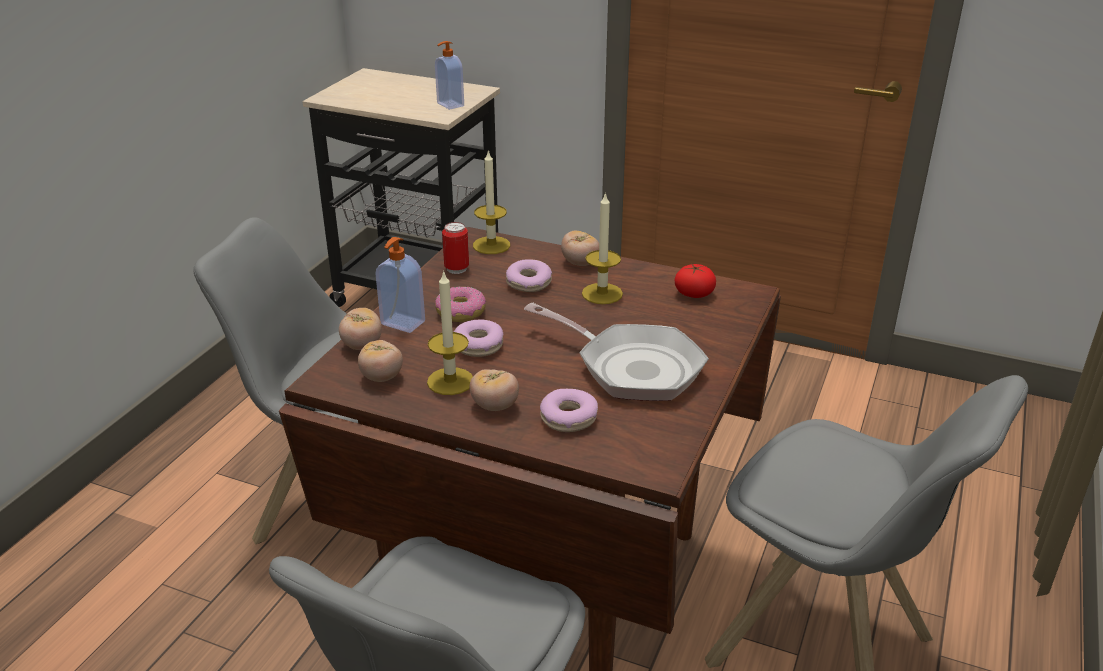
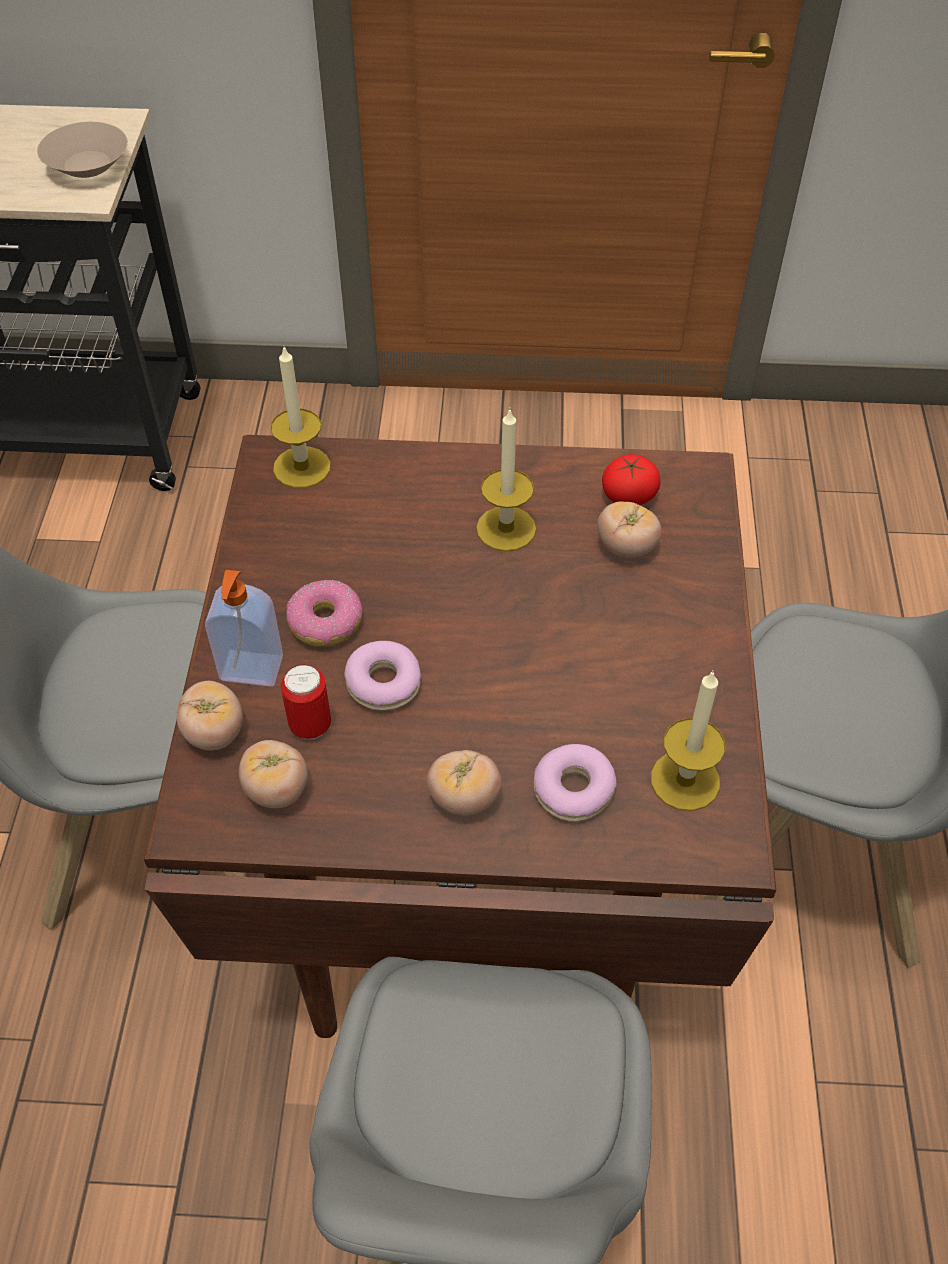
camera: 20 degrees left, 20 degrees up
(449, 105) = (89, 167): soap dispenser -> beige bowl
(450, 381) = (379, 768): candle -> candle (685, 780)
(456, 269) = (275, 532): can -> can (310, 725)
(528, 283) = (393, 534): donut -> none
(580, 263) = (447, 473): tomato -> tomato (626, 547)
(632, 367) = (611, 666): frying pan -> none

